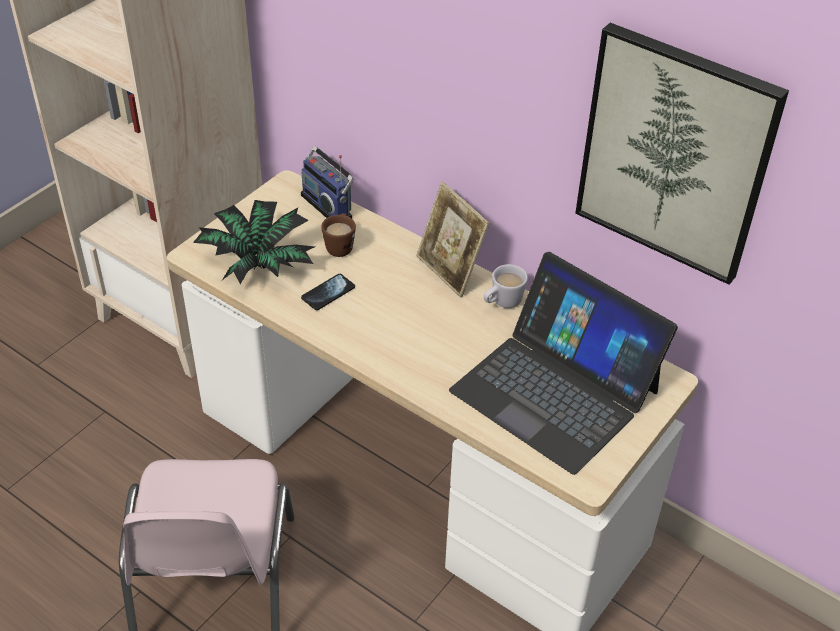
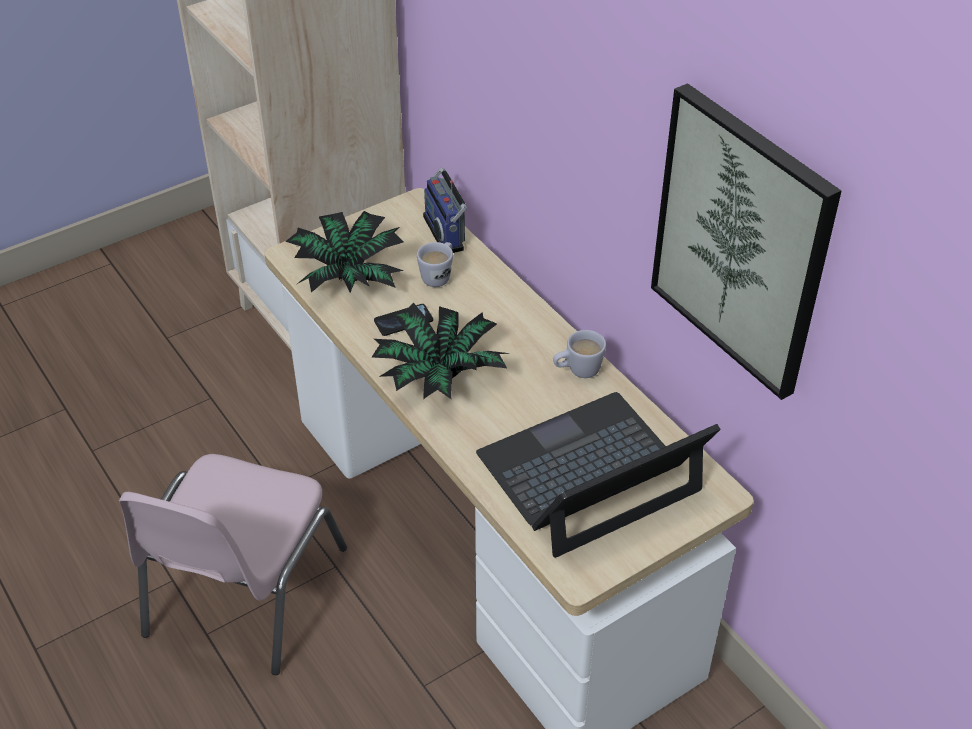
camera: 20 degrees right, 0 degrees up
(340, 245) = (439, 275): brown mug -> white mug
(384, 334) = (439, 375): none -> potted plant
(450, 271) = (538, 326): picture frame -> none
(555, 390) = (589, 474): laptop -> laptop turned 90 degrees clockwise

